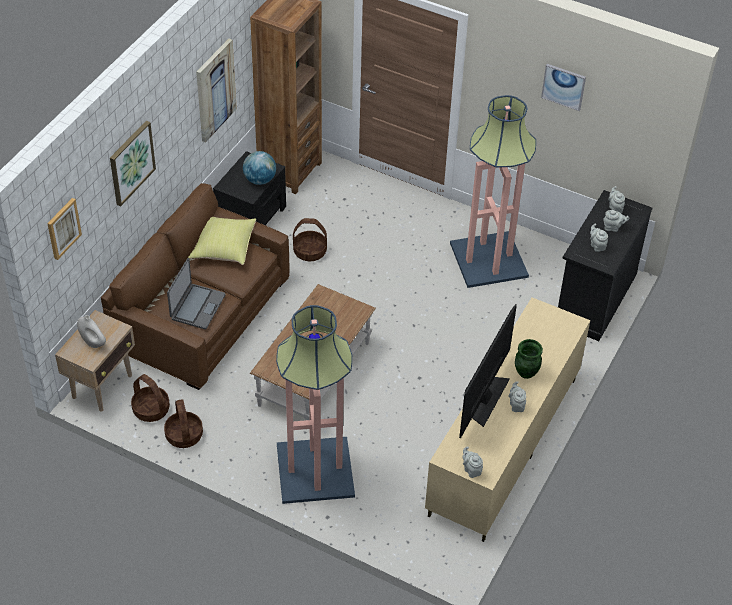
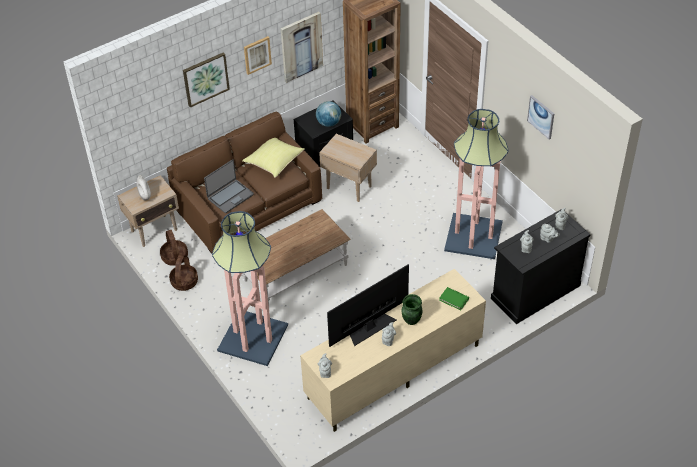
camera: 30 degrees right, 0 degrees up
(63, 228) = (131, 108): picture -> picture (257, 55)
(309, 251) = (348, 187): basket -> beige side table
(556, 332) = (454, 299): none -> green book

